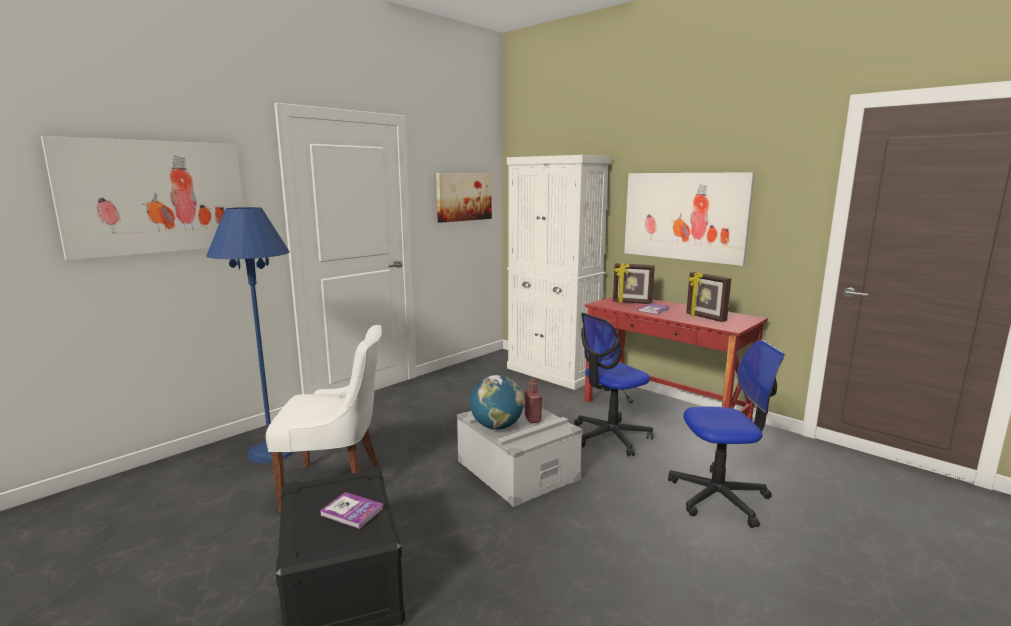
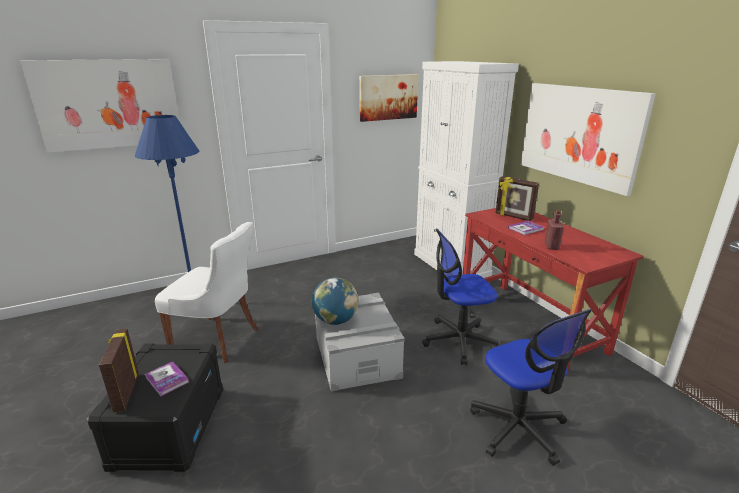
camera: 20 degrees right, 10 degrees up
(532, 419) = (370, 318): red bottle -> red bottle (551, 246)
(705, 317) = (571, 246): picture frame -> picture frame (126, 392)
(719, 497) = (518, 428): office chair -> office chair turned 45 degrees clockwise

